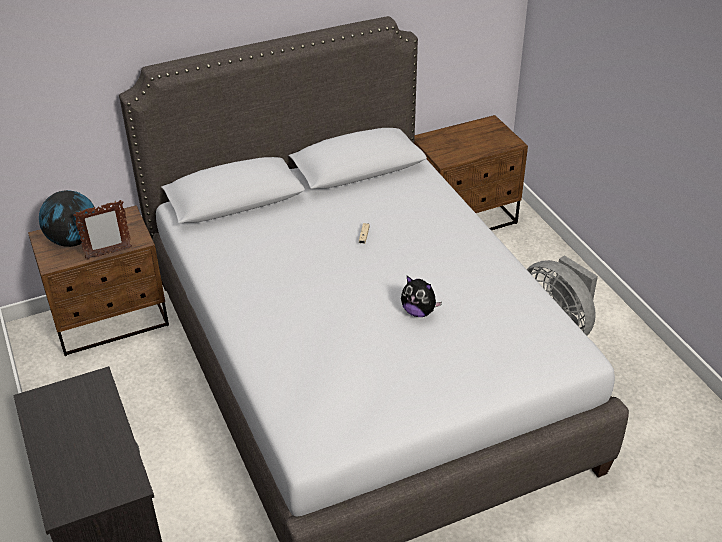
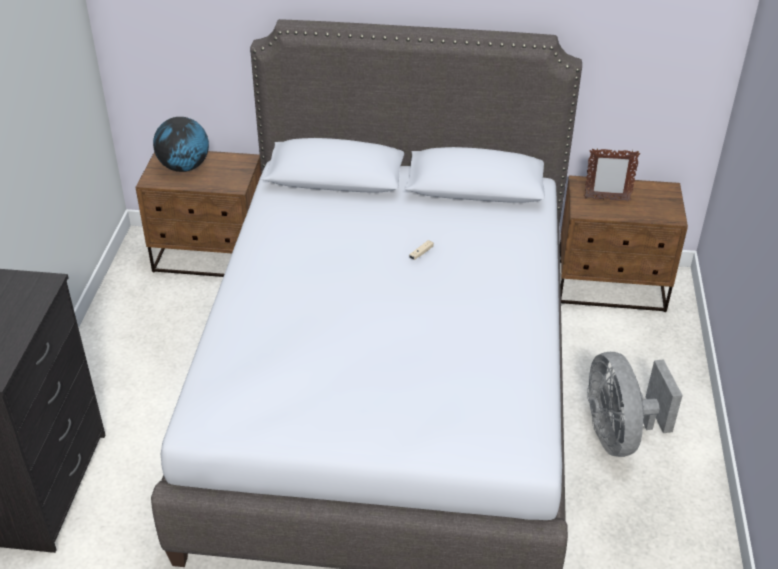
camera: 30 degrees right, 0 degrees up
(108, 253) = (201, 188): picture frame -> picture frame (606, 199)
(419, 312) = (408, 344): plush toy -> none

